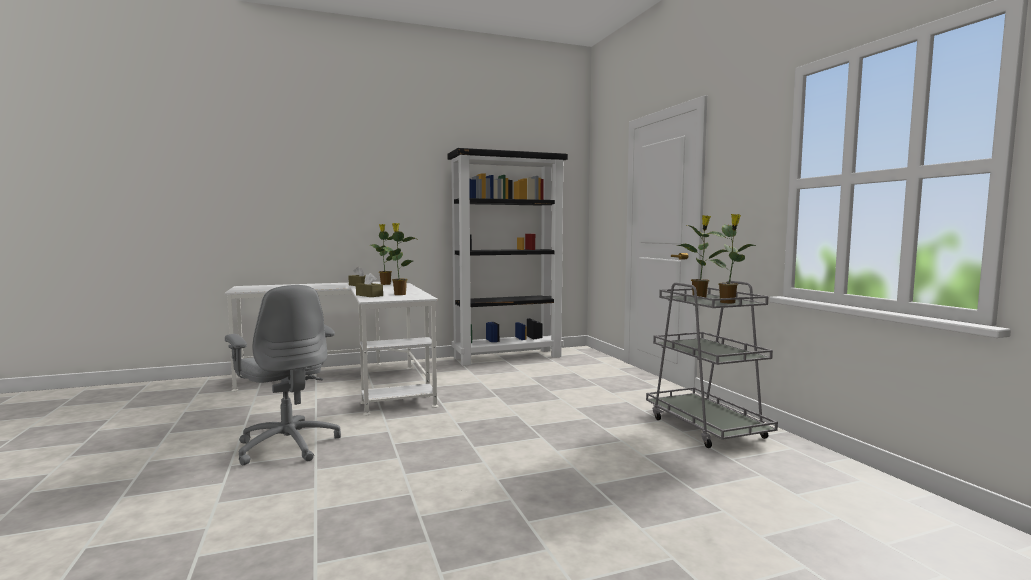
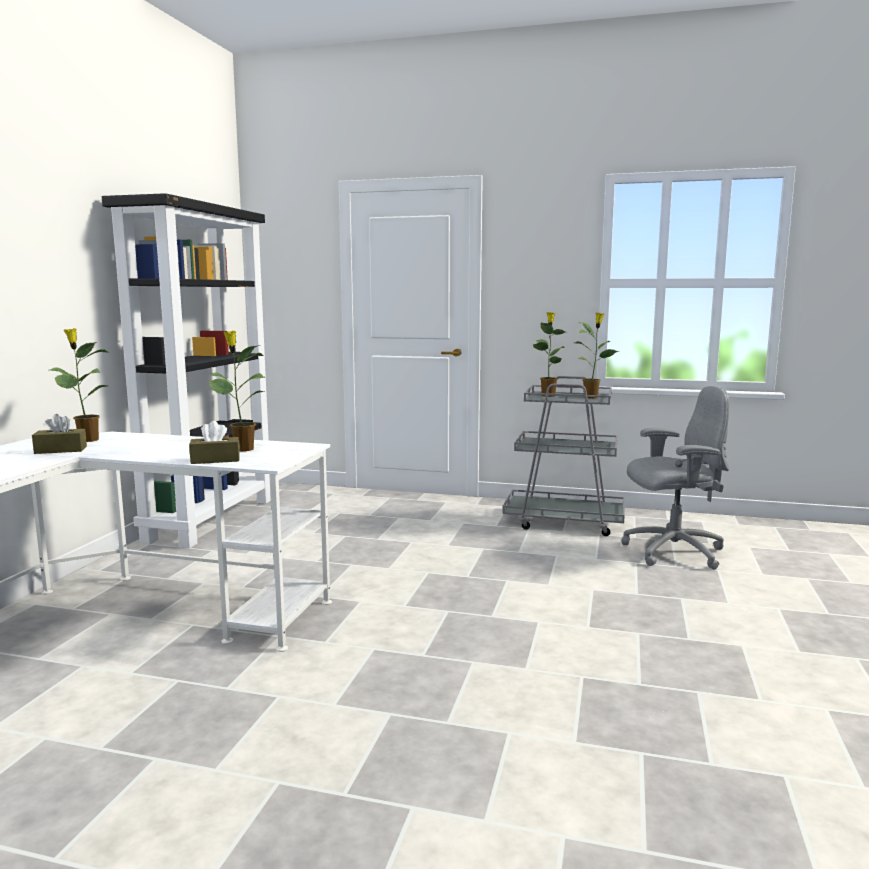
camera: 55 degrees left, 5 degrees up
(288, 445) = (324, 730): grey office chair -> grey office chair (672, 552)

